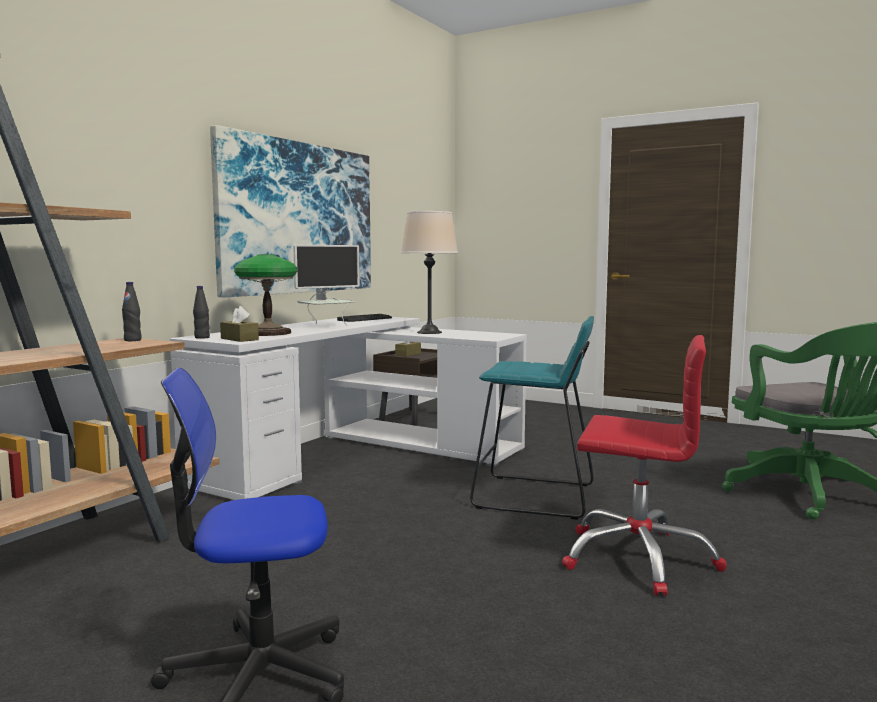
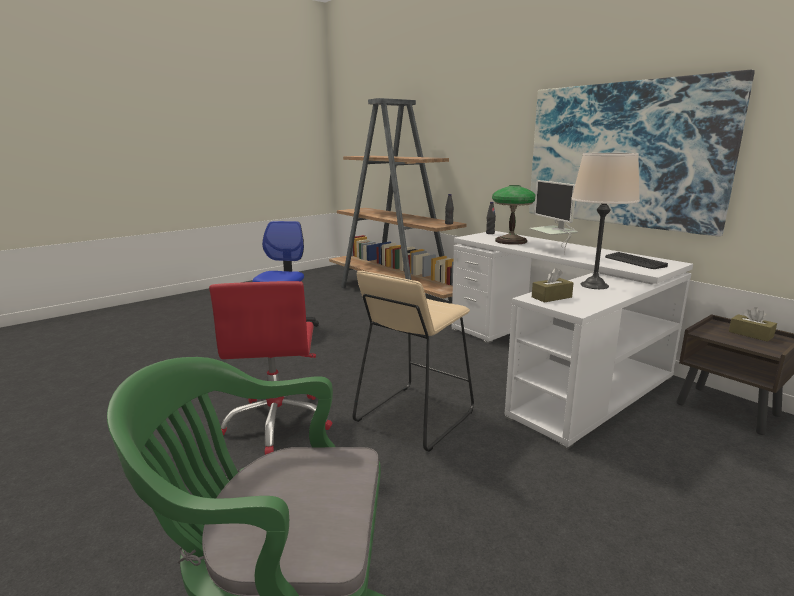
camera: 110 degrees right, 10 degrees up
(239, 339) = (478, 237): brown tissue box -> brown tissue box (551, 297)
(534, 496) = (414, 416): turquoise stool -> beige stool
(638, 558) = (277, 422): red office chair -> red office chair turned 45 degrees counterclockwise

